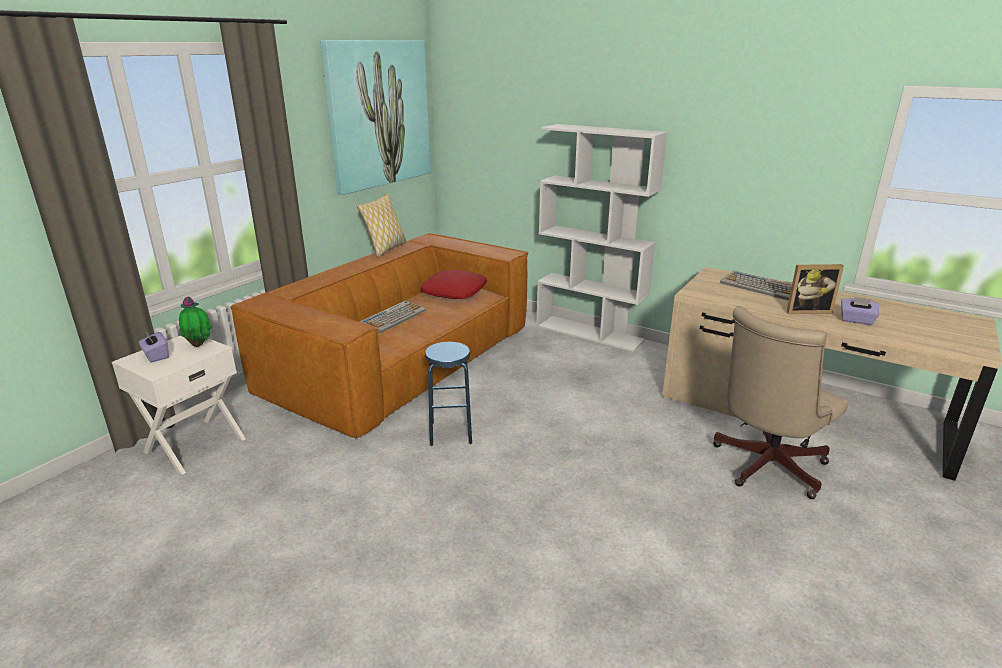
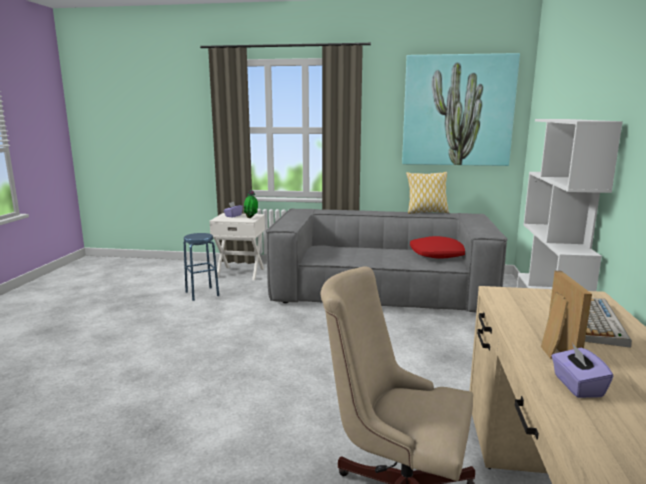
camera: 65 degrees right, 10 degrees down
(393, 317) = (367, 249): keyboard -> none
(402, 360) = (381, 290): brown sofa -> grey sofa
(450, 433) = (307, 326): blue stool -> blue stool (202, 294)
(806, 310) = (554, 350): picture frame -> picture frame turned 150 degrees counterclockwise

